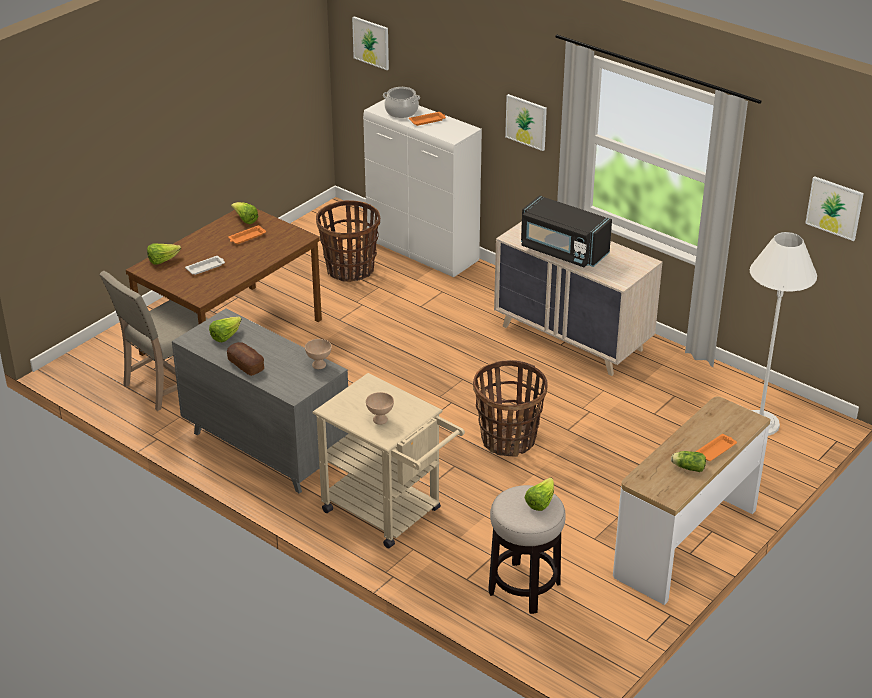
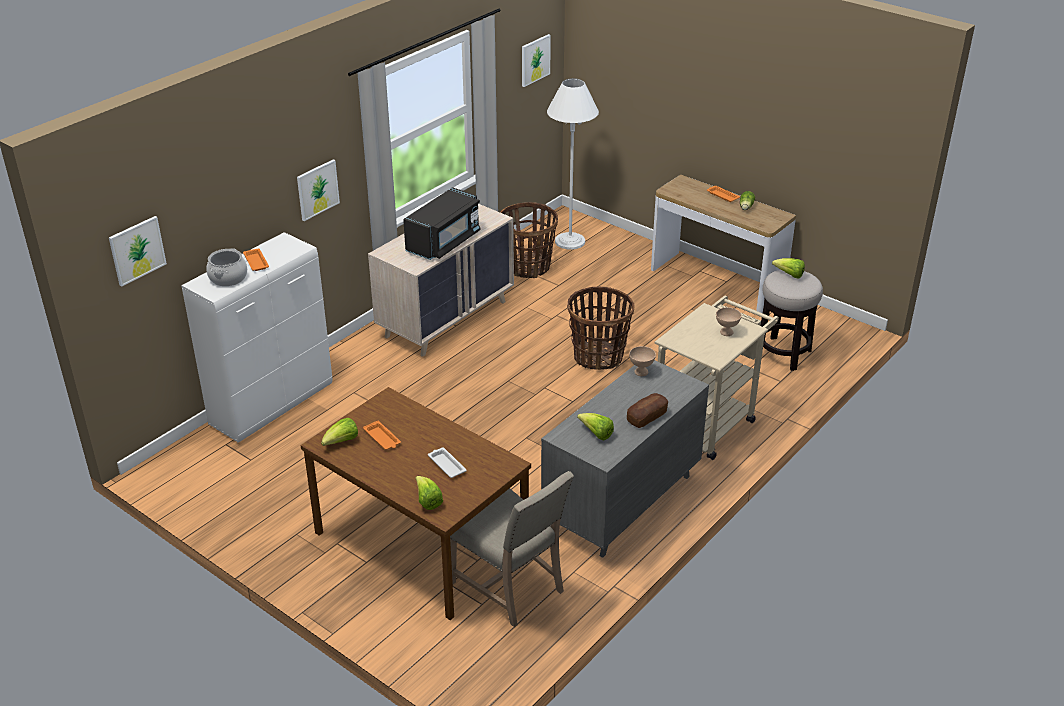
camera: 90 degrees left, 0 degrees up
(350, 270) = (297, 456): basket -> basket (528, 267)

